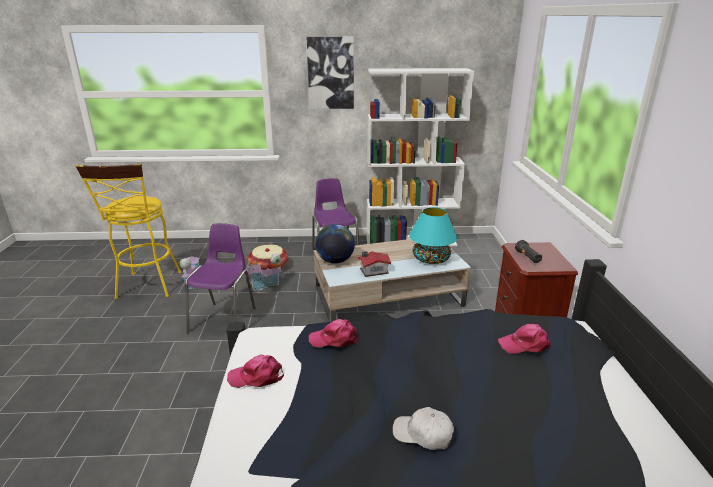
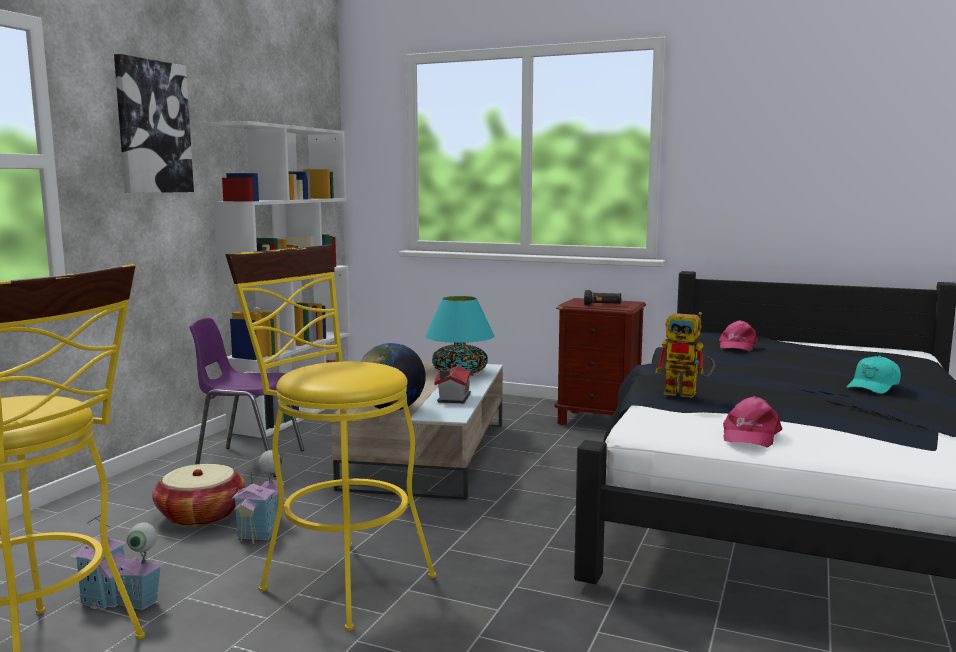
camera: 65 degrees left, 15 degrees down
(224, 319) = (337, 578): purple chair -> yellow stool
(335, 339) = (688, 393): pink cap -> toy robot
(423, 434) = (873, 386): white cap -> turquoise cap

